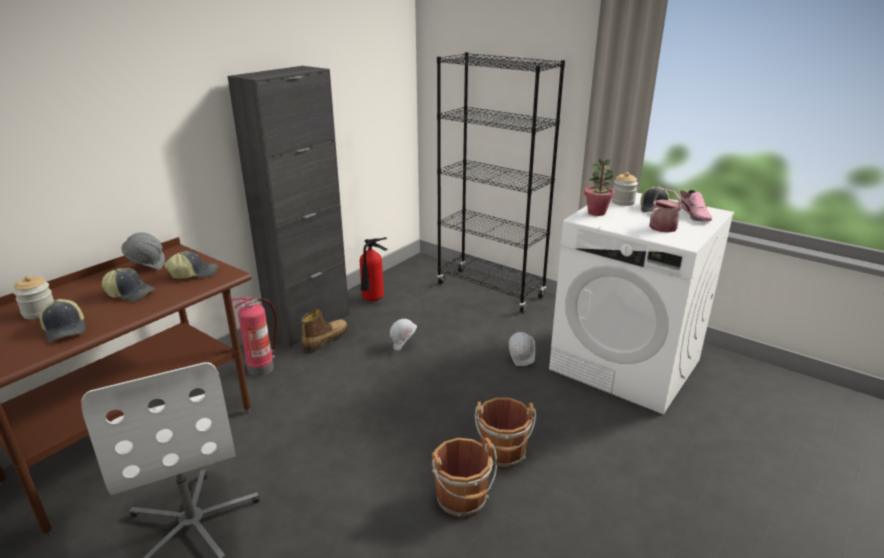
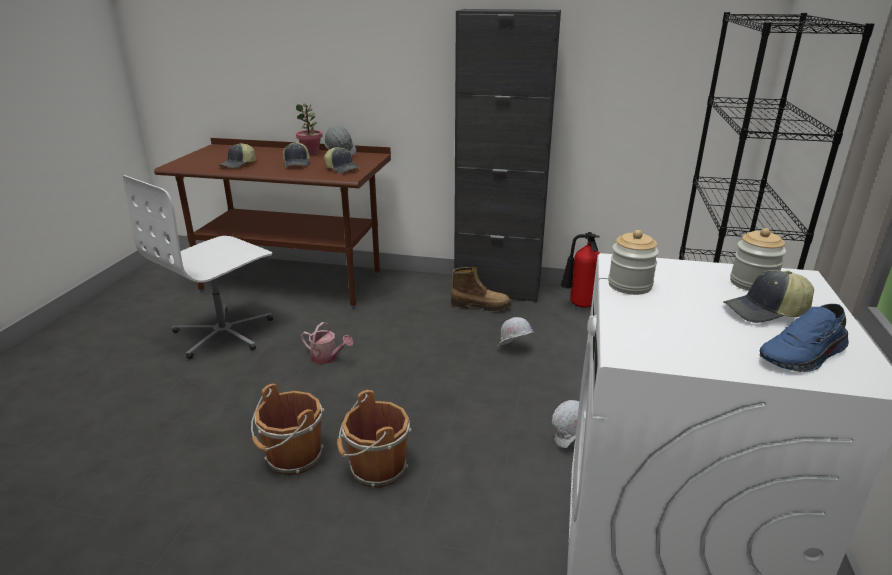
camera: 65 degrees right, 0 degrees up
(39, 312) = (257, 154): jar -> jar (629, 285)
(262, 367) = (414, 293): fire extinguisher -> none
(596, 212) = (664, 269): potted plant -> potted plant (311, 153)
(665, 226) = (690, 328): watering can -> watering can (327, 358)
(696, 215) = (804, 356): pink shoe -> blue shoe

